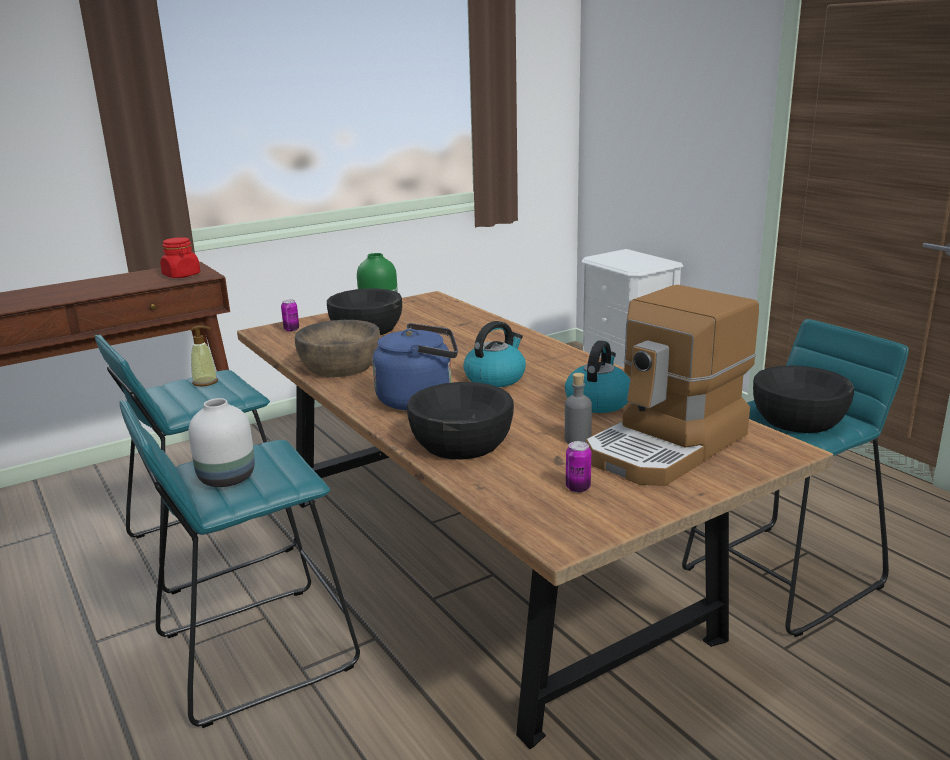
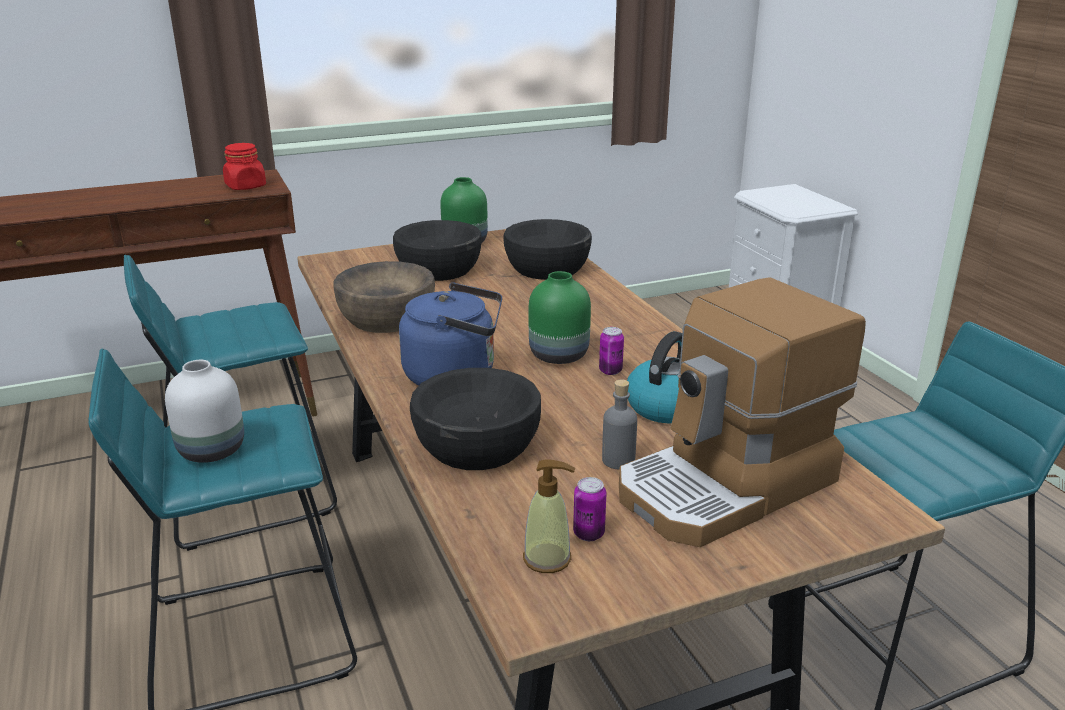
camera: 10 degrees right, 5 degrees up
(205, 382) = (246, 317): soap dispenser -> soap dispenser (547, 559)
(291, 329) = (356, 261): can -> can (610, 371)
(495, 378) = (557, 355): kettle -> green vase
(798, 418) = (929, 455): black bowl -> black bowl (547, 268)

